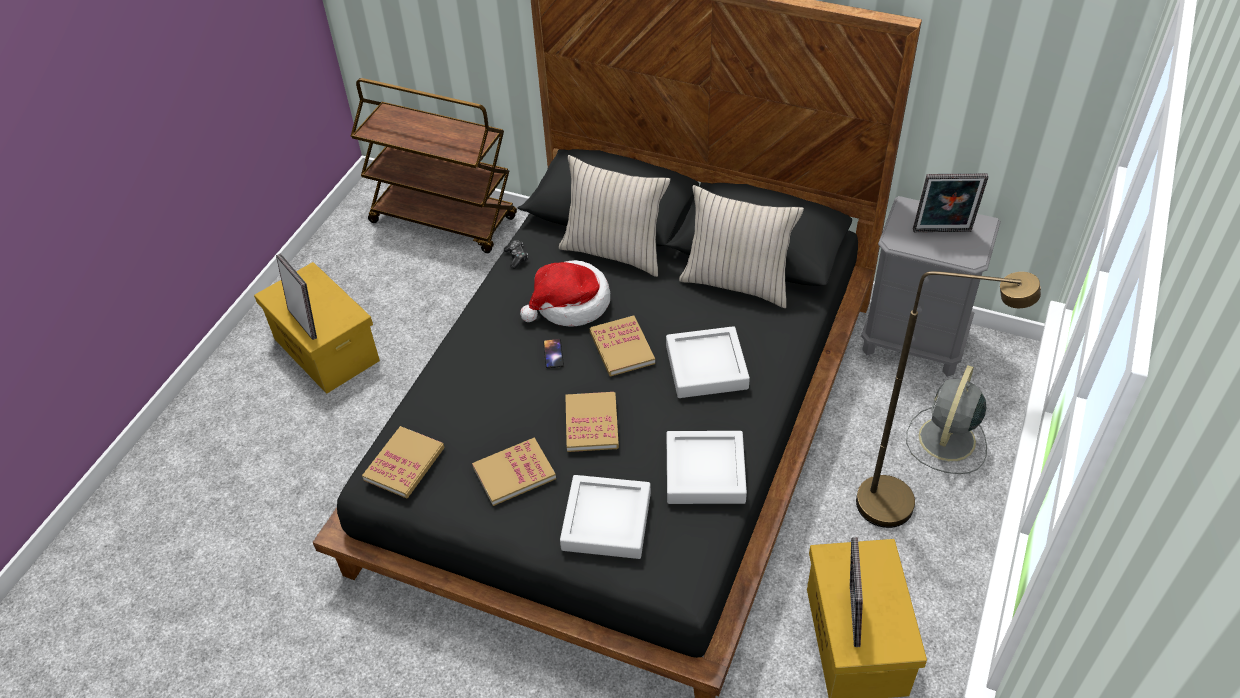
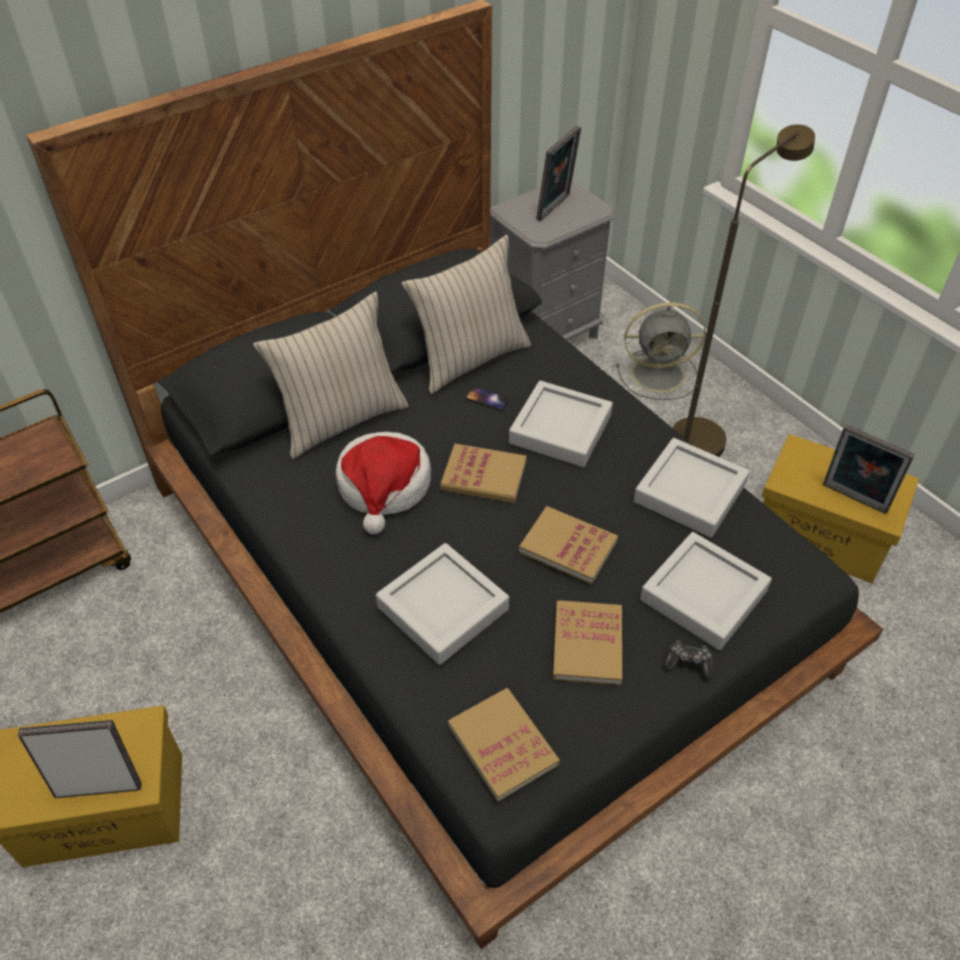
camera: 60 degrees left, 0 degrees up
(488, 384) = (443, 608): none -> grey tray
(516, 257) = (267, 499): game controller -> game controller (688, 663)
(553, 353) = (444, 533): phone -> phone (487, 399)
(946, 441) = (660, 374): grey fan -> grey fan turned 60 degrees counterclockwise

